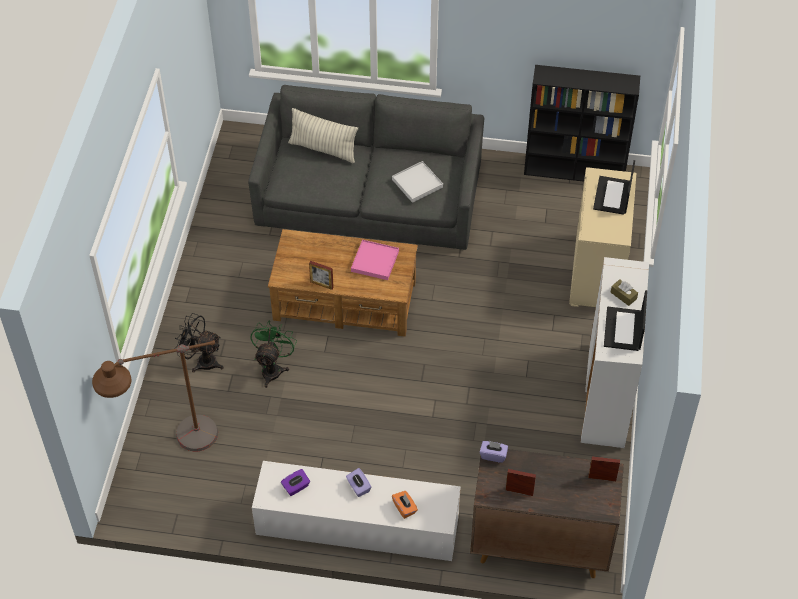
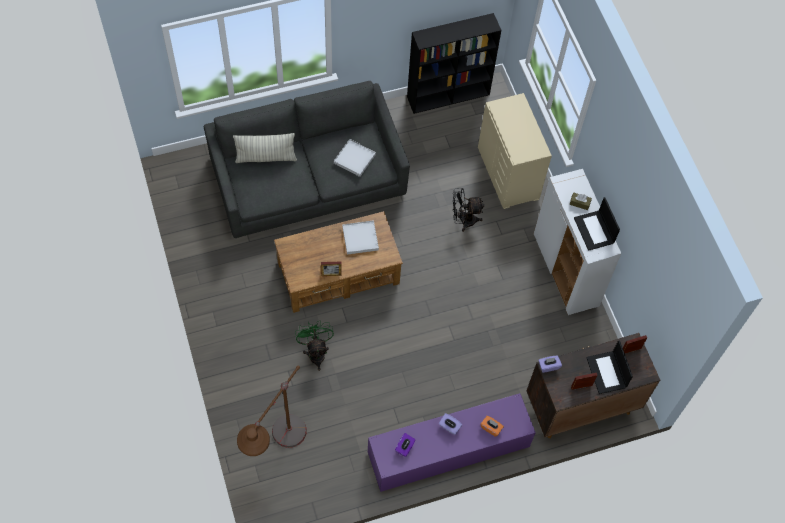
camera: 30 degrees left, 10 degrees up
(202, 361) = (258, 370): black fan -> black fan (463, 220)
(356, 526) = (447, 451): white tv stand -> purple tv stand
(375, 261) = (360, 238): pink tray -> white tray
(613, 196) = (517, 119): laptop -> laptop (607, 373)

